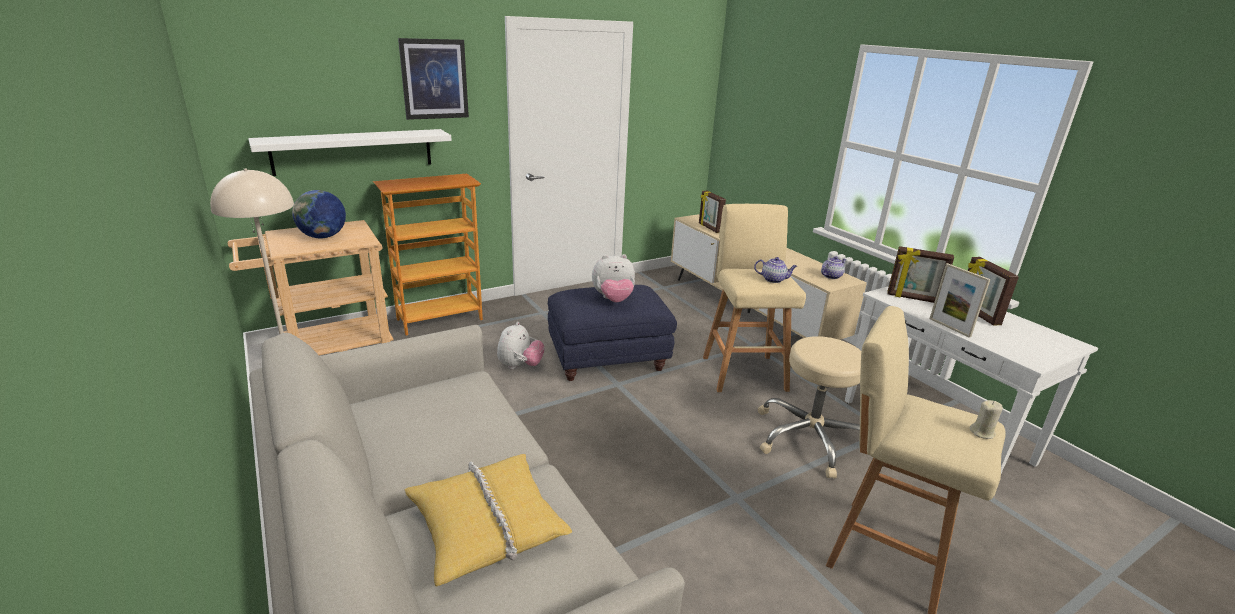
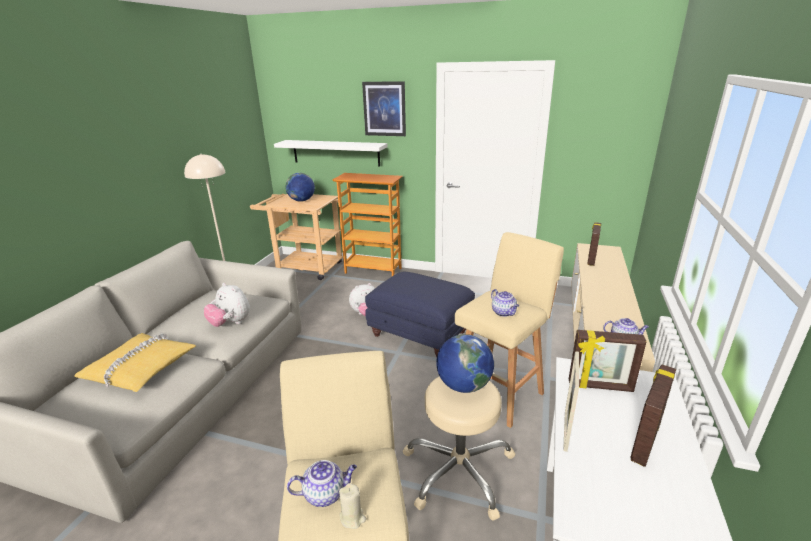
camera: 50 degrees right, 0 degrees up
(613, 300) = (415, 287): plush toy -> plush toy (231, 323)
(820, 347) = (463, 385): none -> globe
(913, 298) = (600, 387): picture frame -> picture frame turned 60 degrees counterclockwise
(948, 434) = (325, 493): none -> teapot

